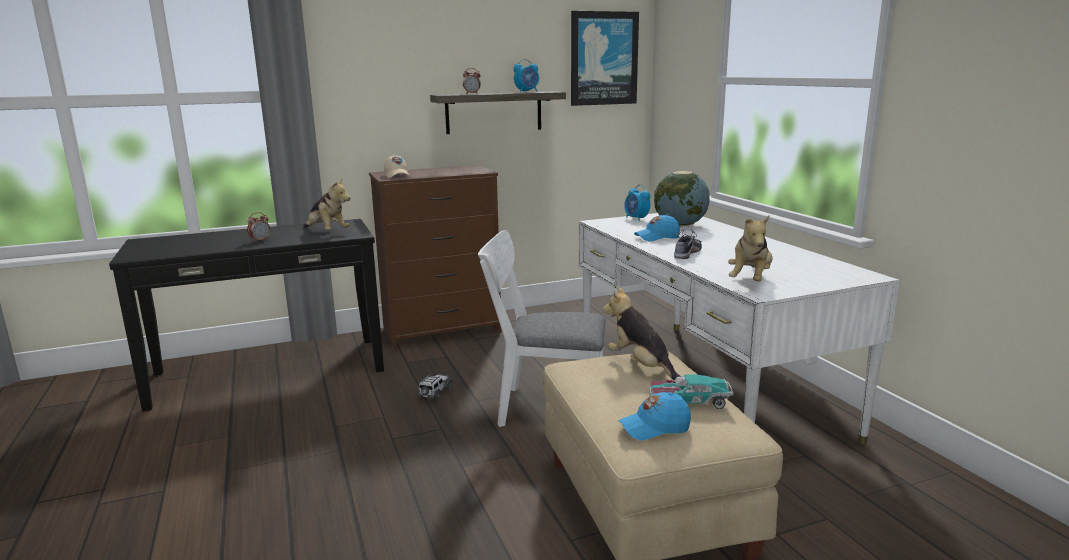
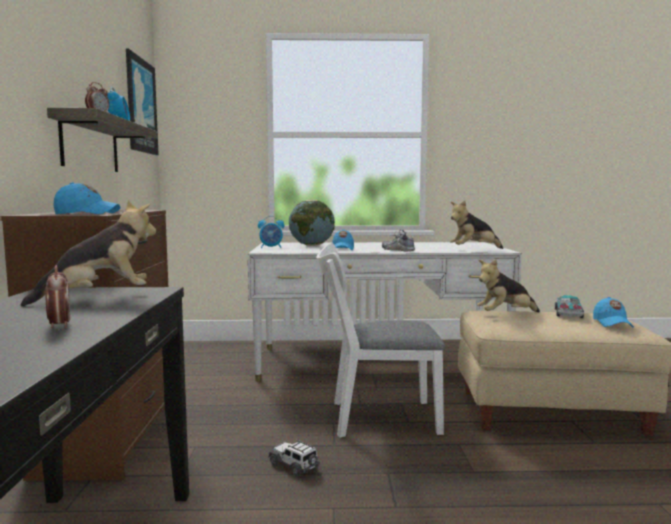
camera: 70 degrees left, 10 degrees down
(397, 176) = (87, 214): beige cap -> blue cap
(543, 408) = (375, 417): white chair -> white chair turned 60 degrees clockwise
(750, 280) = (474, 250): plush toy -> plush toy turned 120 degrees clockwise

